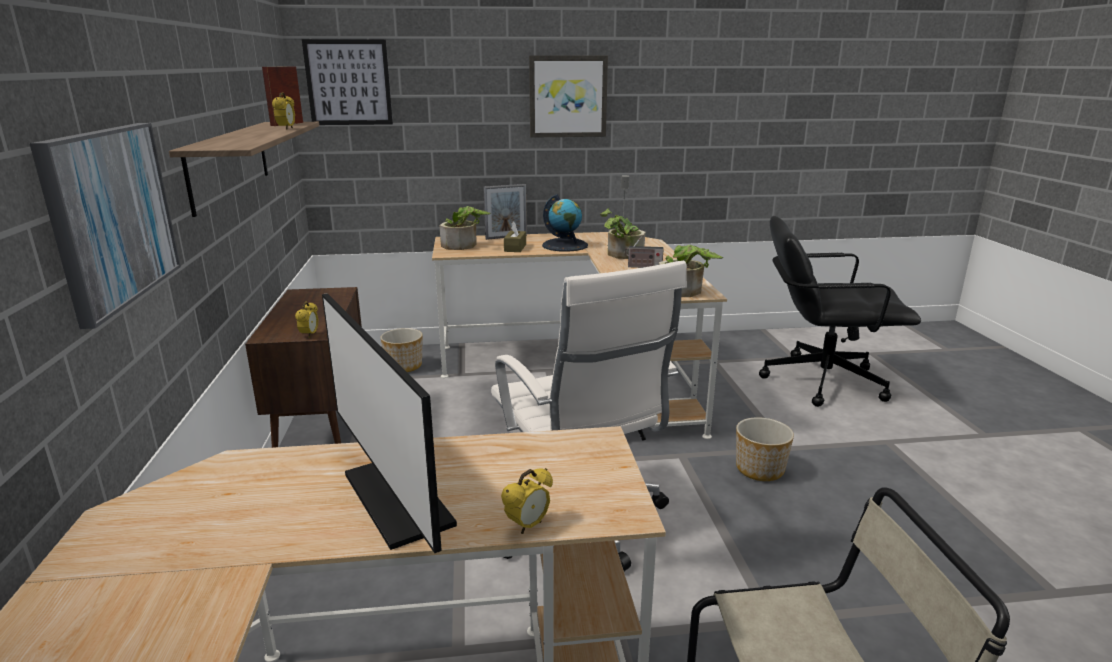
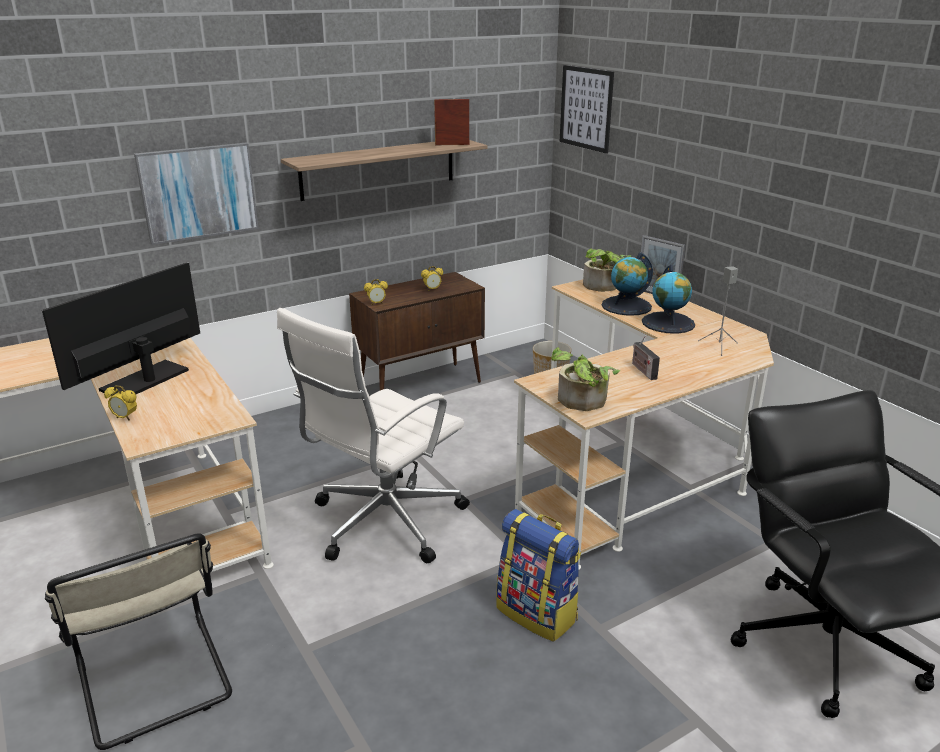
camera: 65 degrees right, 5 degrees up
(286, 129) = (418, 150): alarm clock -> alarm clock (432, 289)
(515, 248) = (626, 306): brown tissue box -> globe
(568, 96) = (750, 158): picture -> none
(621, 255) = (672, 353): potted plant -> none
(759, 469) = (538, 613): planter -> backpack

